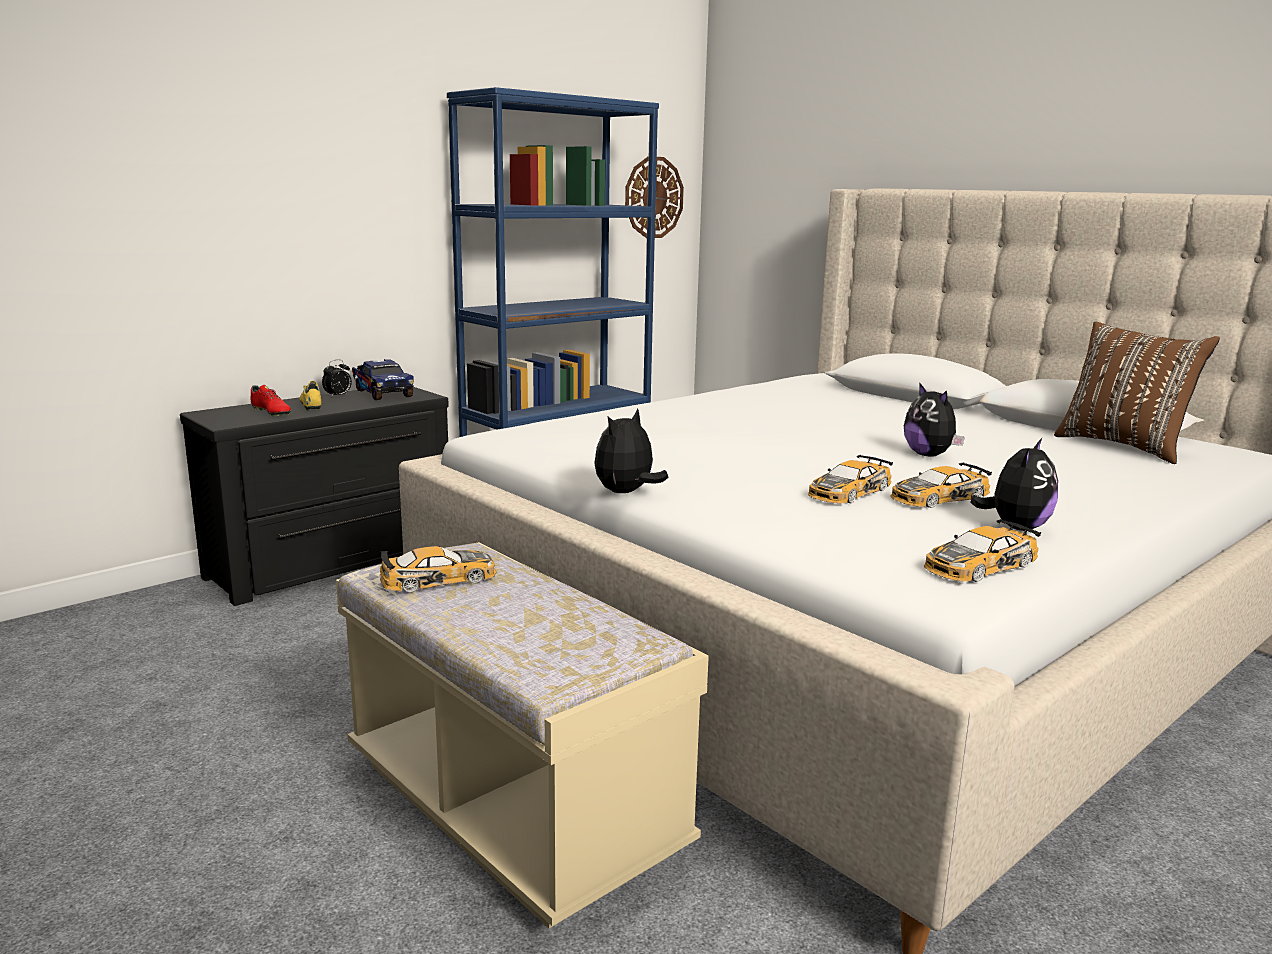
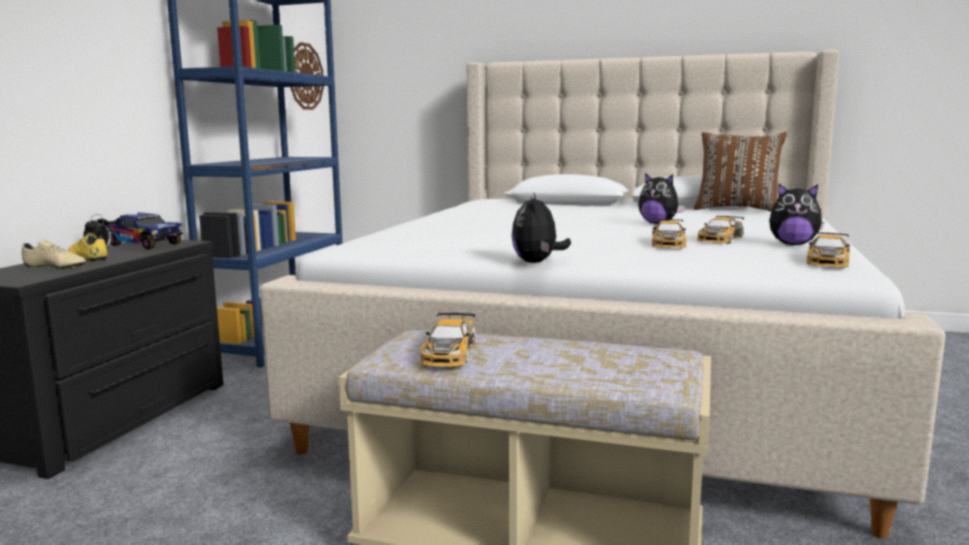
camera: 30 degrees left, 5 degrees down
(271, 413) = (55, 268): red shoe -> beige shoe
(439, 579) = (449, 352): toy car -> toy car turned 150 degrees clockwise
(1016, 527) = (793, 244): plush toy -> plush toy turned 105 degrees clockwise

